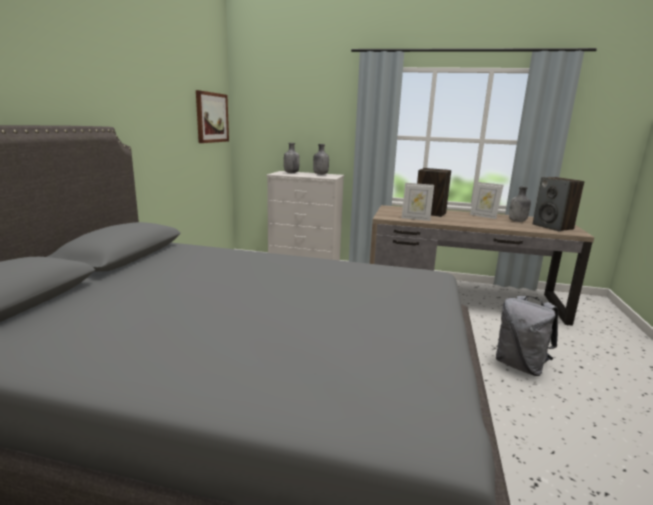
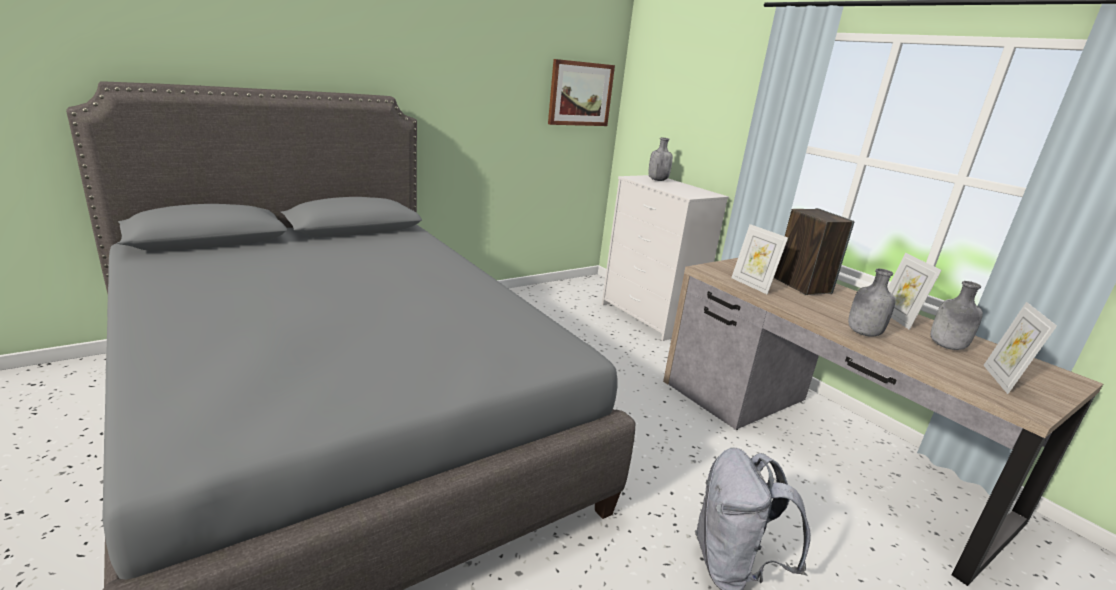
camera: 40 degrees right, 5 degrees up
(320, 174) = (691, 189): grey bottle -> grey bottle (862, 333)
(553, 227) = (1002, 380): speaker -> picture frame

